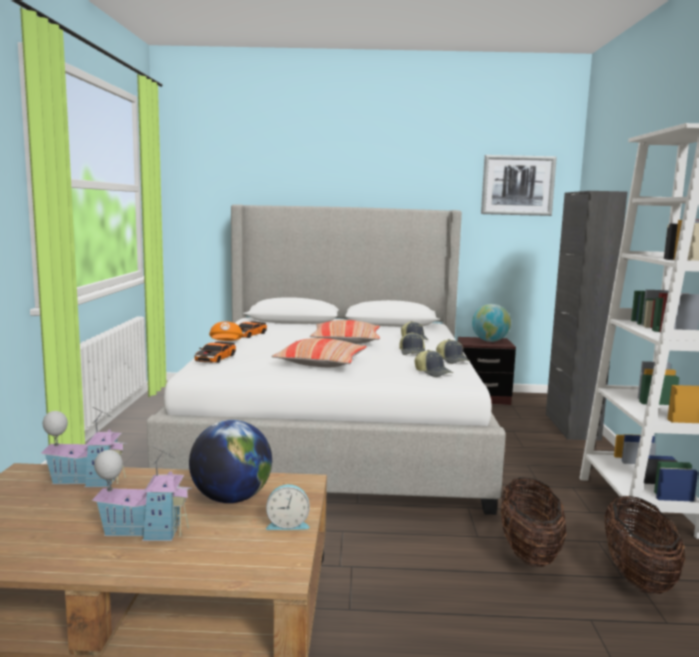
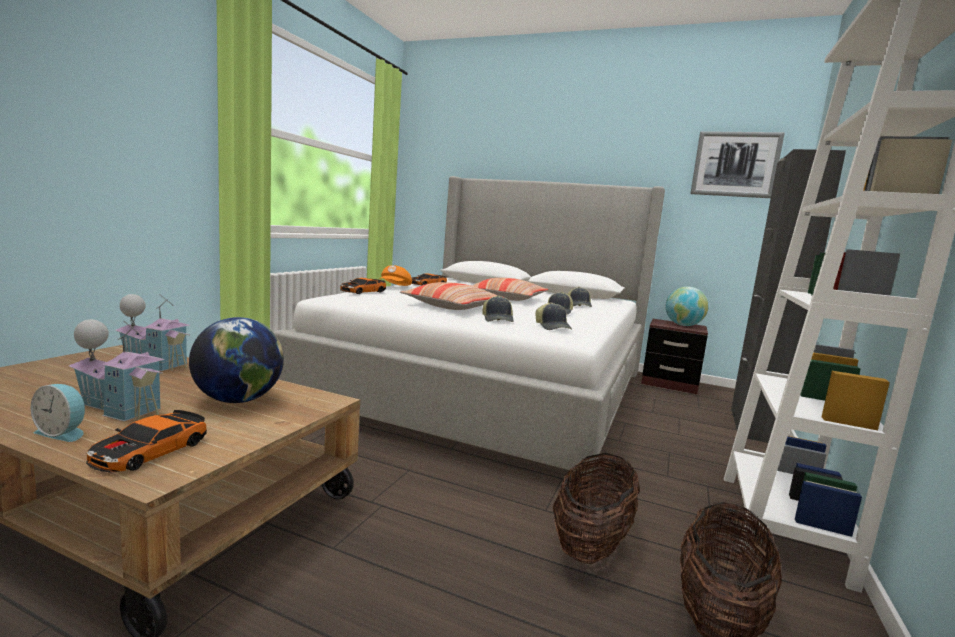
camera: 20 degrees right, 0 degrees up
(241, 558) = (150, 451): none -> toy car
(287, 524) = (247, 432): alarm clock -> alarm clock (63, 432)
(452, 360) = (592, 322): cap -> cap (498, 319)

